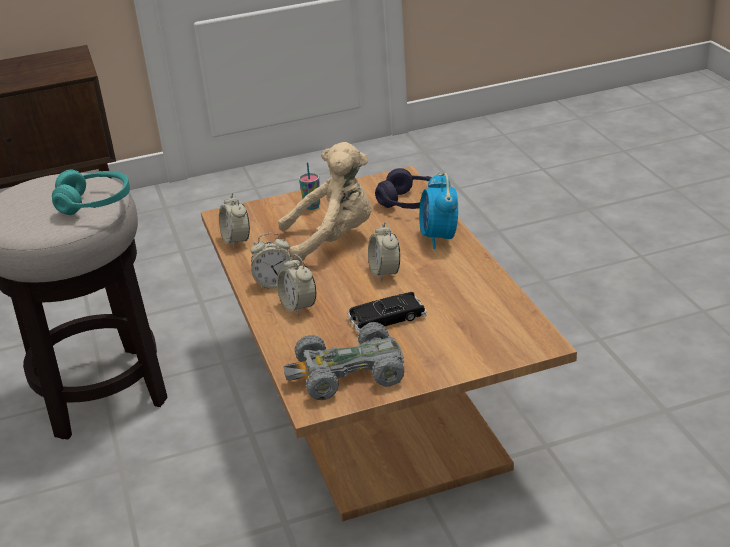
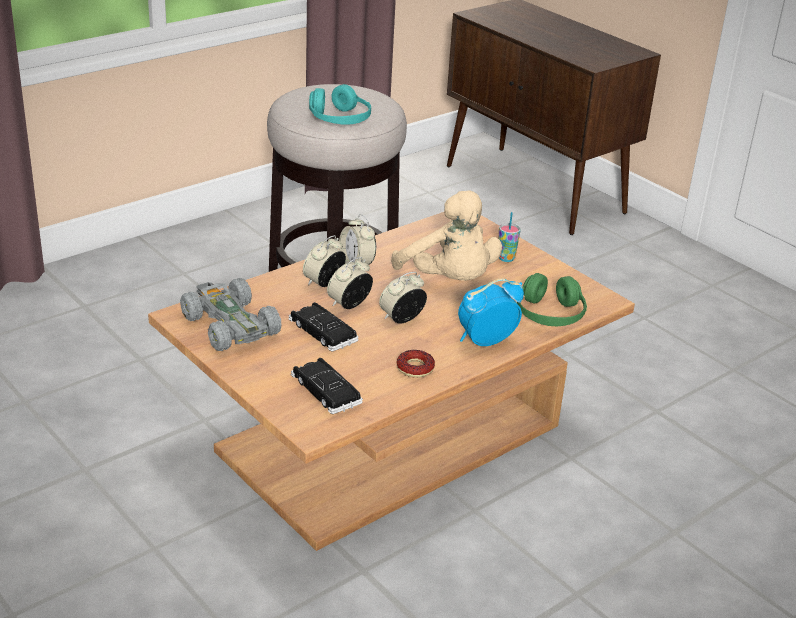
camera: 65 degrees right, 0 degrees up
(236, 241) = (420, 232): alarm clock -> alarm clock (349, 304)
(411, 202) = (549, 314): purple headphones -> green headphones
(466, 277) = (415, 368): none -> donut
(485, 328) = (326, 391): none -> black toy car

